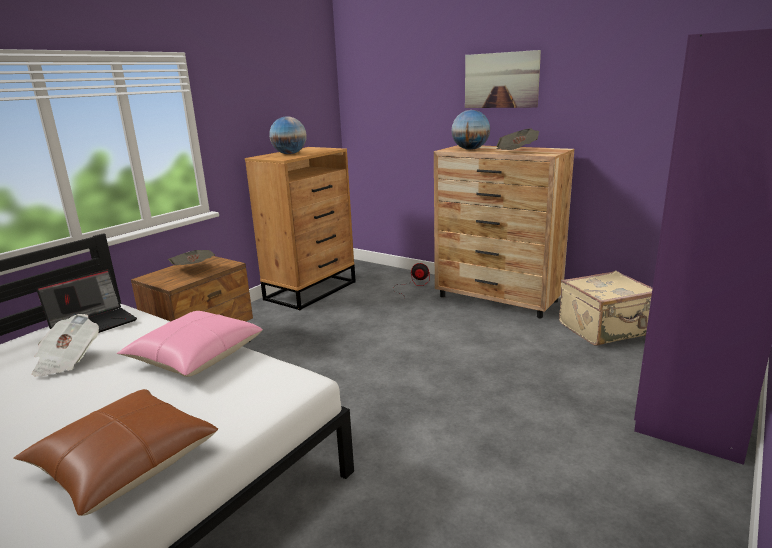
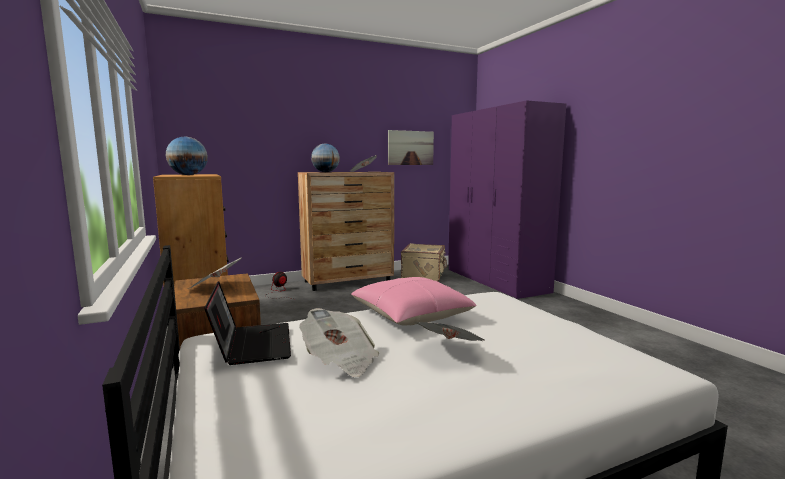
camera: 60 degrees left, 10 degrees down
(97, 398) = (450, 351): none -> newspaper
(124, 463) = (567, 347): brown pillow -> none
(501, 80) = (325, 126): picture -> picture (410, 148)

